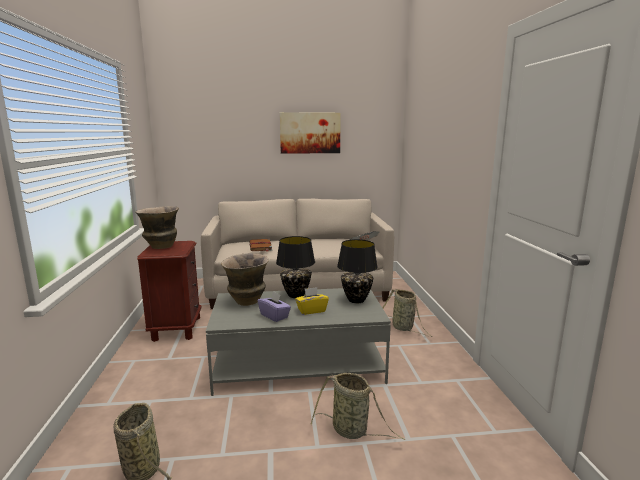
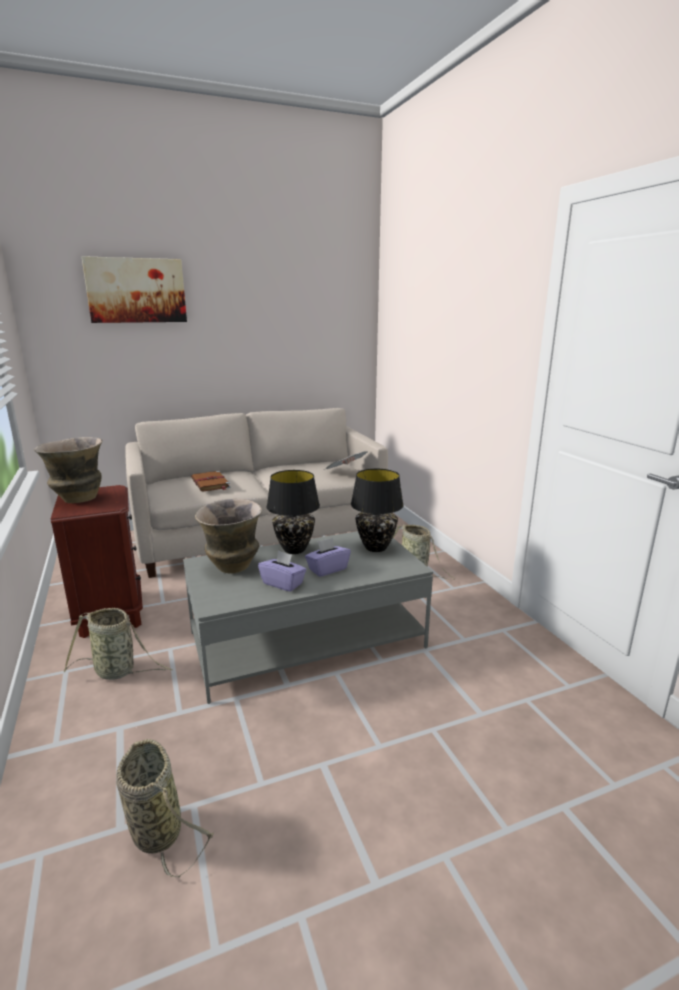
camera: 15 degrees left, 5 degrees up
(310, 133) = (257, 319): picture -> picture (136, 290)
(311, 310) = (327, 569): yellow tissue box -> purple tissue box
(352, 431) = (412, 717): basket -> basket (118, 671)

